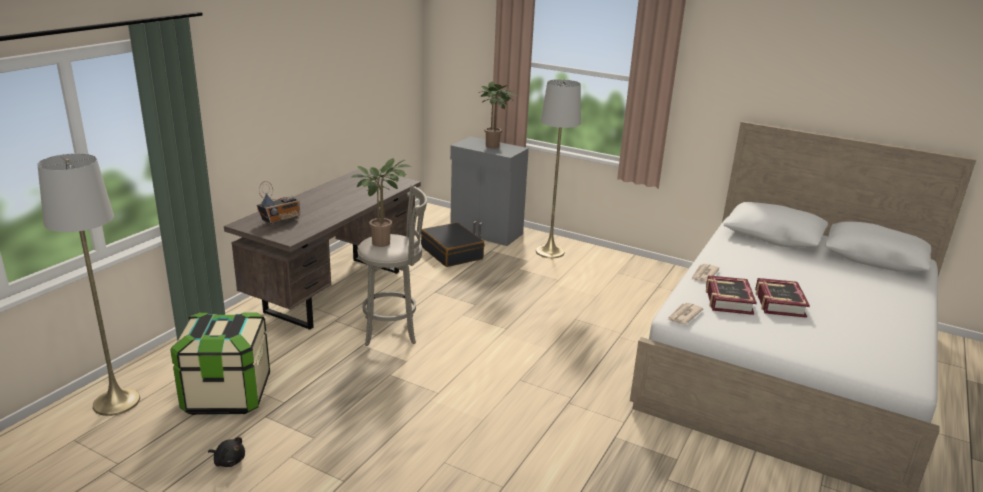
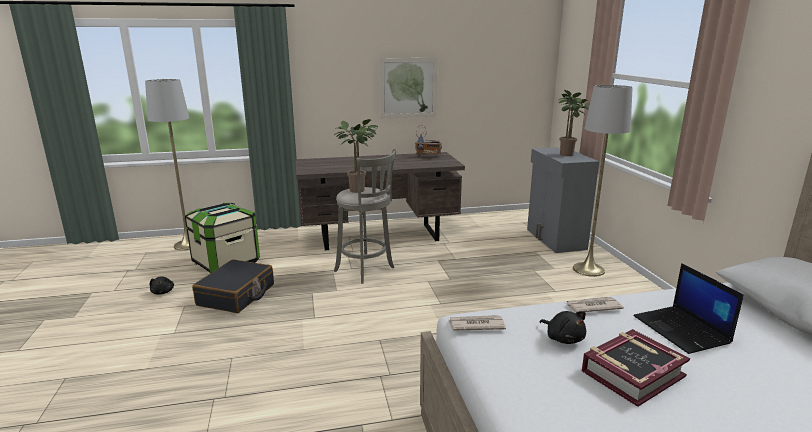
camera: 50 degrees right, 5 degrees down
(281, 221) = (326, 163): radio -> radio (428, 156)
(311, 98) = (408, 88): none -> picture
(452, 253) = (500, 243): black suitcase -> black suitcase (236, 295)
(728, 300) = (563, 338): book -> black plush toy
(755, 269) = (682, 330): none -> laptop

